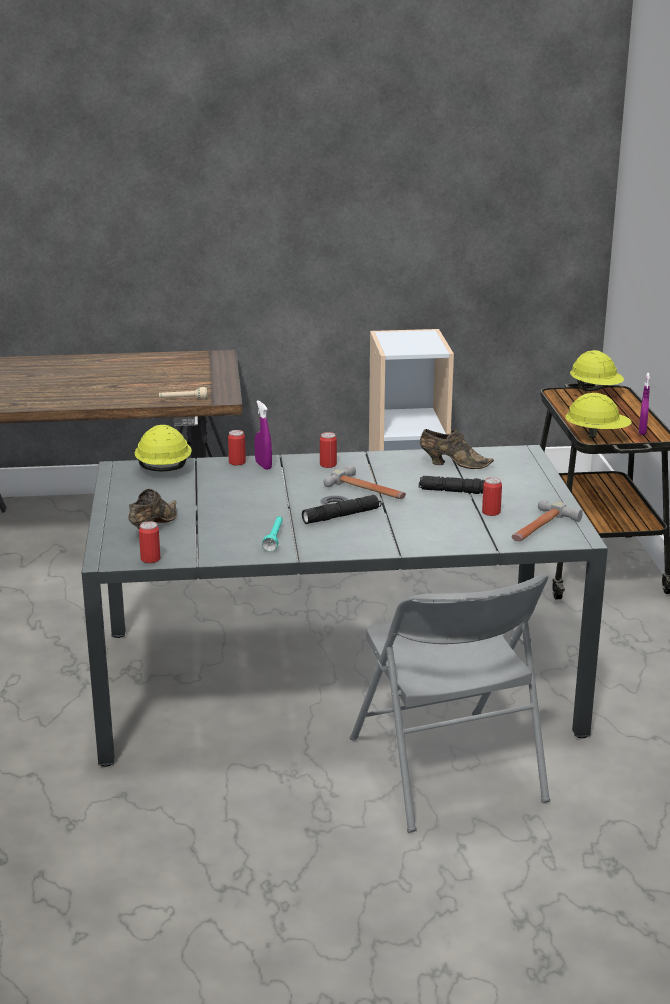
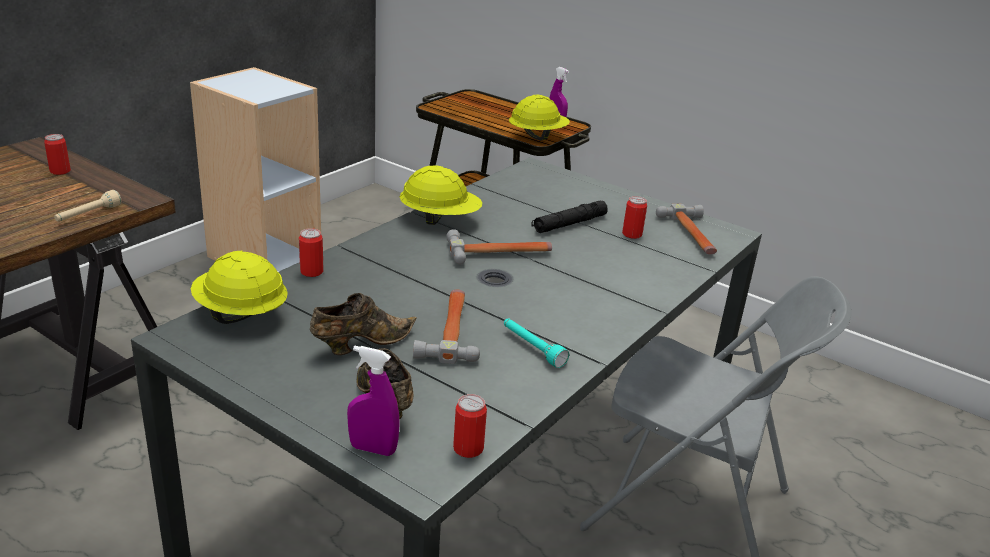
camera: 50 degrees left, 5 degrees up
(250, 514) = (451, 330): none -> hammer
(263, 465) = (347, 265): purple spray bottle -> purple spray bottle (373, 449)
(328, 465) = (408, 239): can -> can (60, 171)
(341, 516) = (535, 291): black flashlight -> none
(452, 464) = (509, 198): brown shoe -> brown shoe (360, 344)
(595, 390) = (458, 98): yellow hard hat -> yellow hard hat (440, 219)

